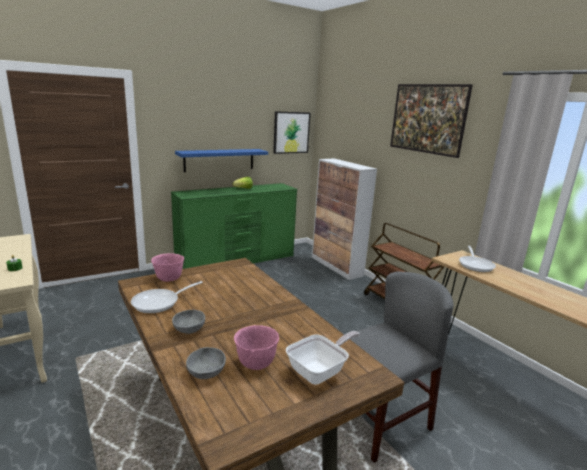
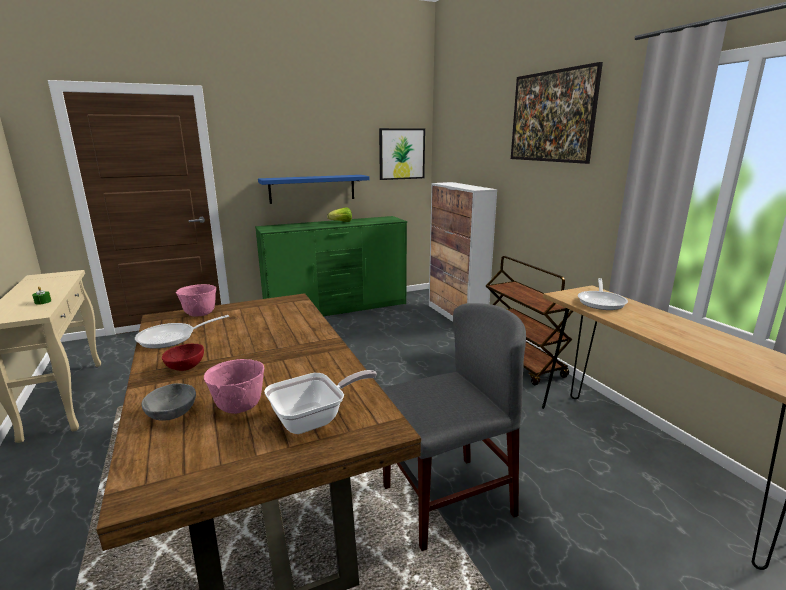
camera: 10 degrees right, 0 degrees up
(188, 330) = (184, 367): grey bowl -> red bowl

